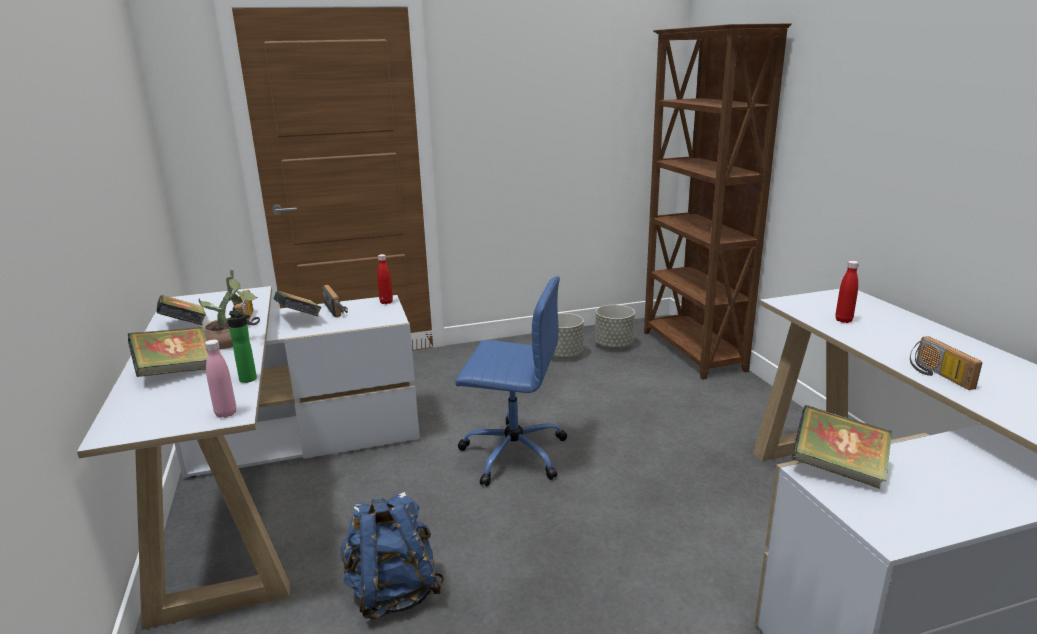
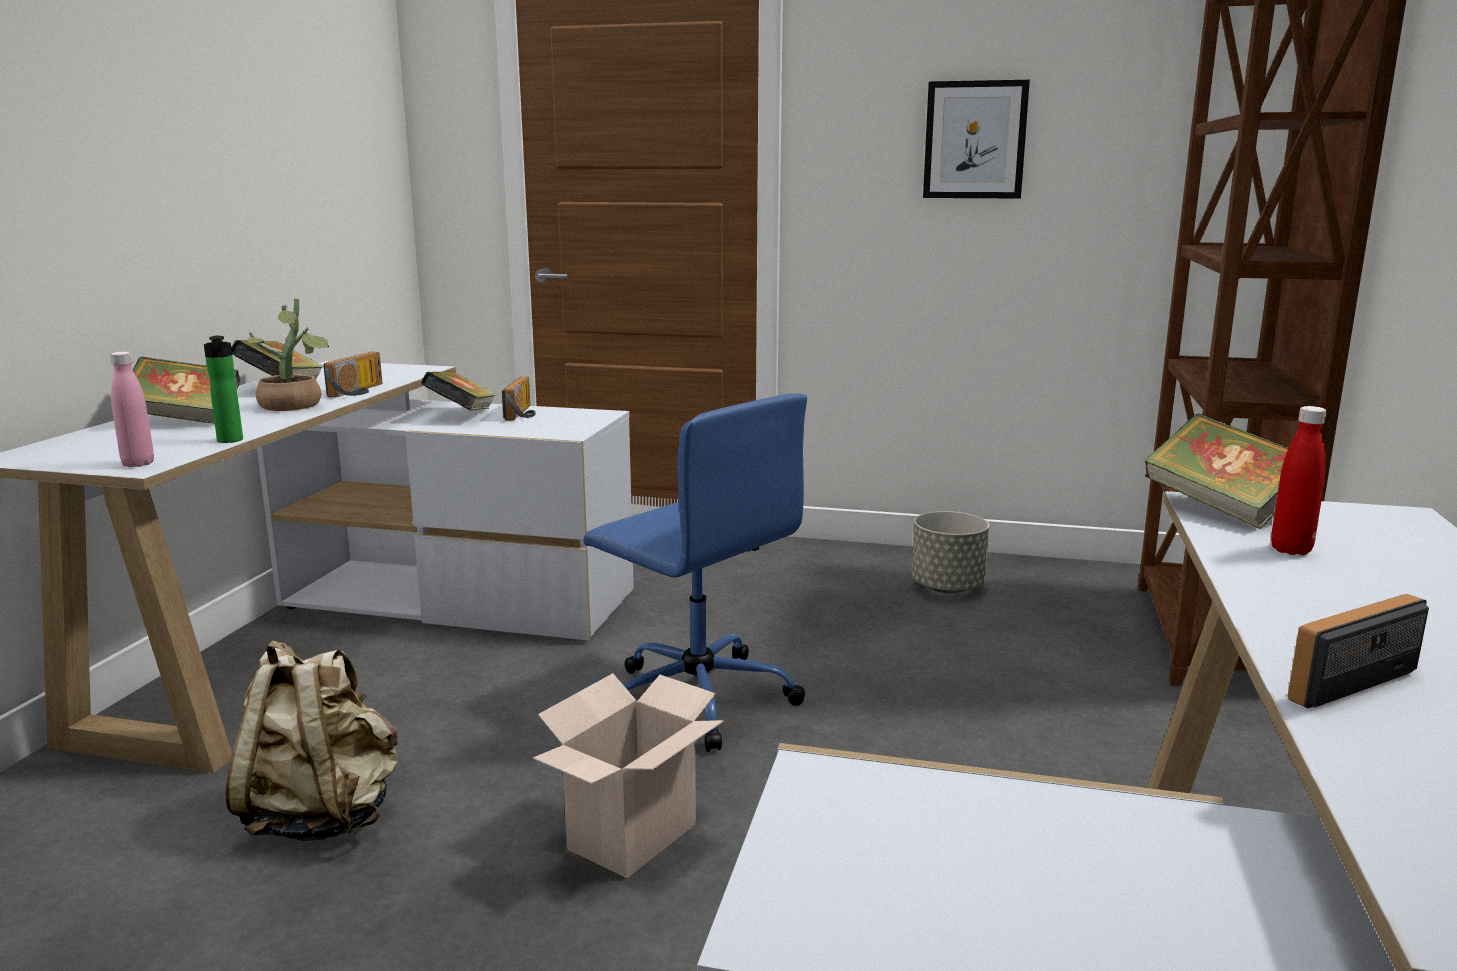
camera: 30 degrees right, 5 degrees down
(386, 302) = (597, 416): red bottle -> none
(393, 592) = (323, 816): blue backpack -> beige backpack
(539, 108) = (975, 140): none -> picture
(567, 537) = (632, 839): none -> cardboard box
(614, 345) = (1057, 594): grey planter -> none
(837, 469) = (885, 788): book -> book (1221, 508)
(937, 375) = (1339, 676): radio -> radio turned 45 degrees clockwise

